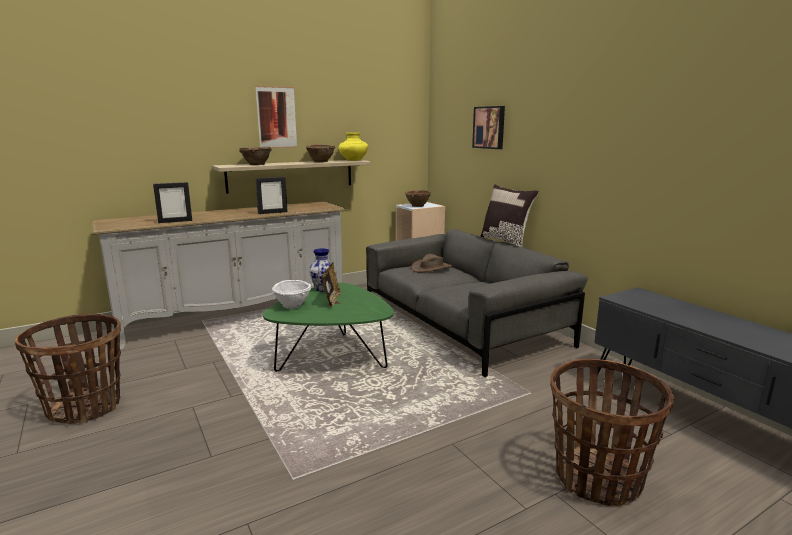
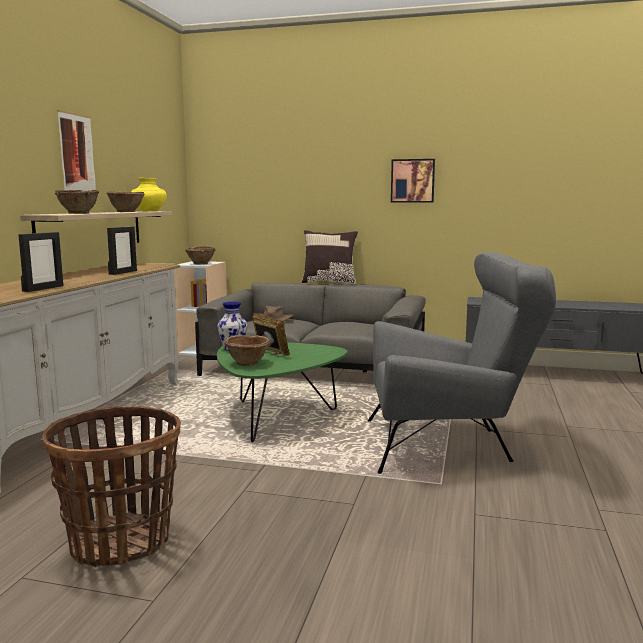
camera: 45 degrees left, 5 degrees down
(293, 305) = (248, 363): white bowl -> brown bowl
(391, 448) = (452, 444): none -> grey armchair
(489, 127) = (287, 175): picture -> picture (412, 181)
(597, 479) = (567, 413): basket -> none

